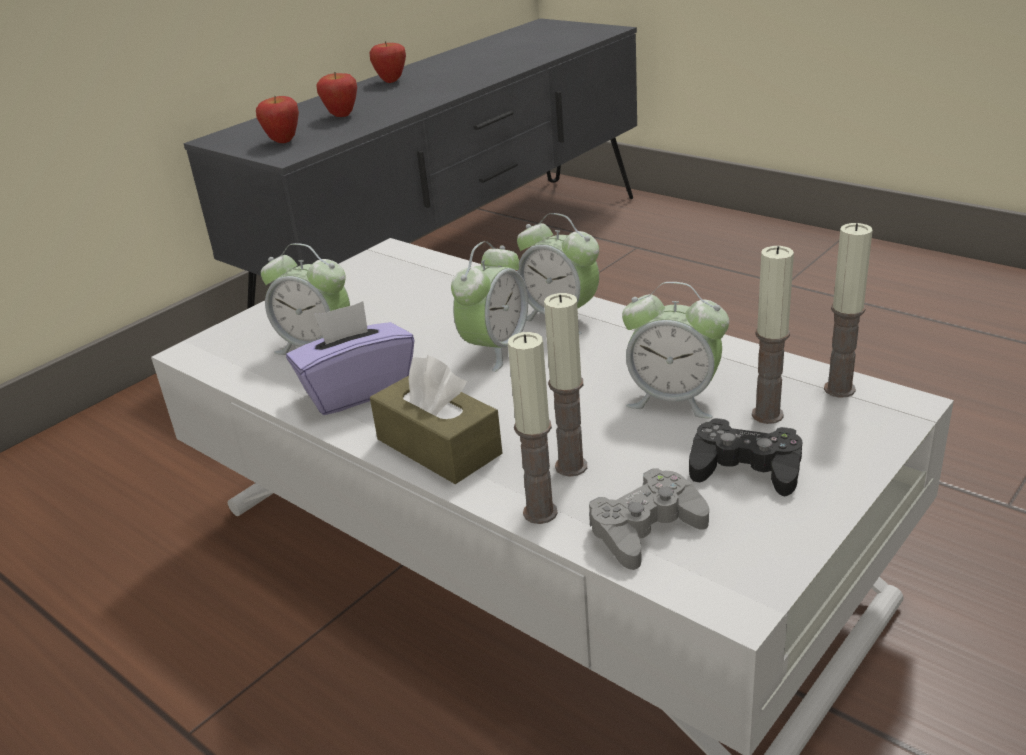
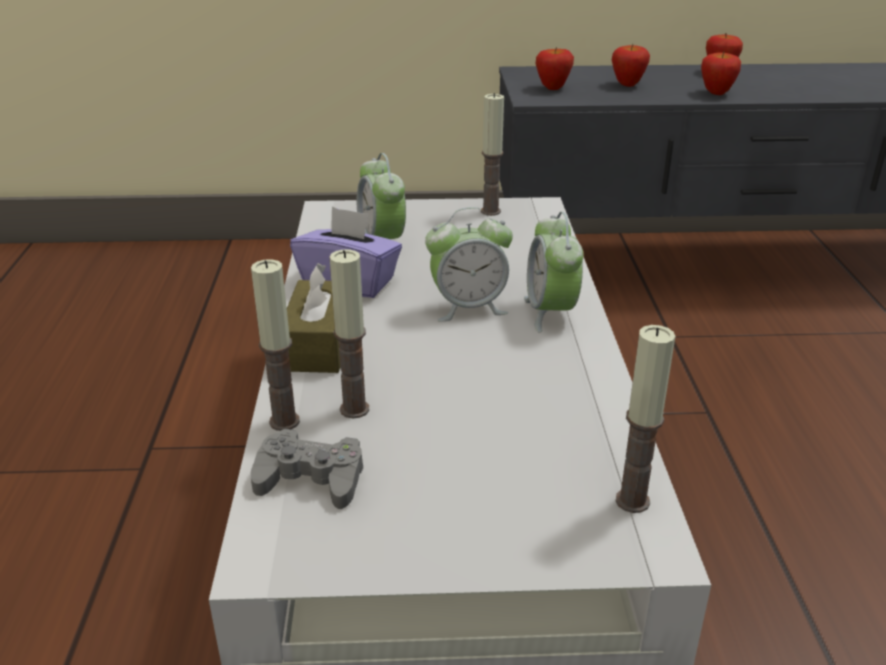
camera: 45 degrees right, 0 degrees up
(426, 97) = (716, 93): none -> apple
(673, 399) = (501, 417): alarm clock -> none
(745, 468) = (444, 495): black game controller -> none
(767, 415) = (538, 475): candle -> candle (490, 211)

